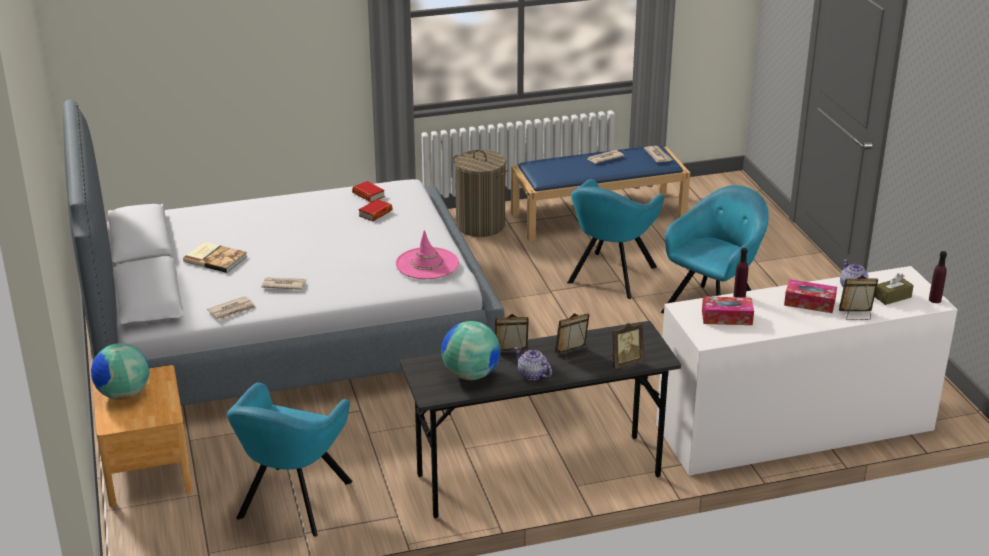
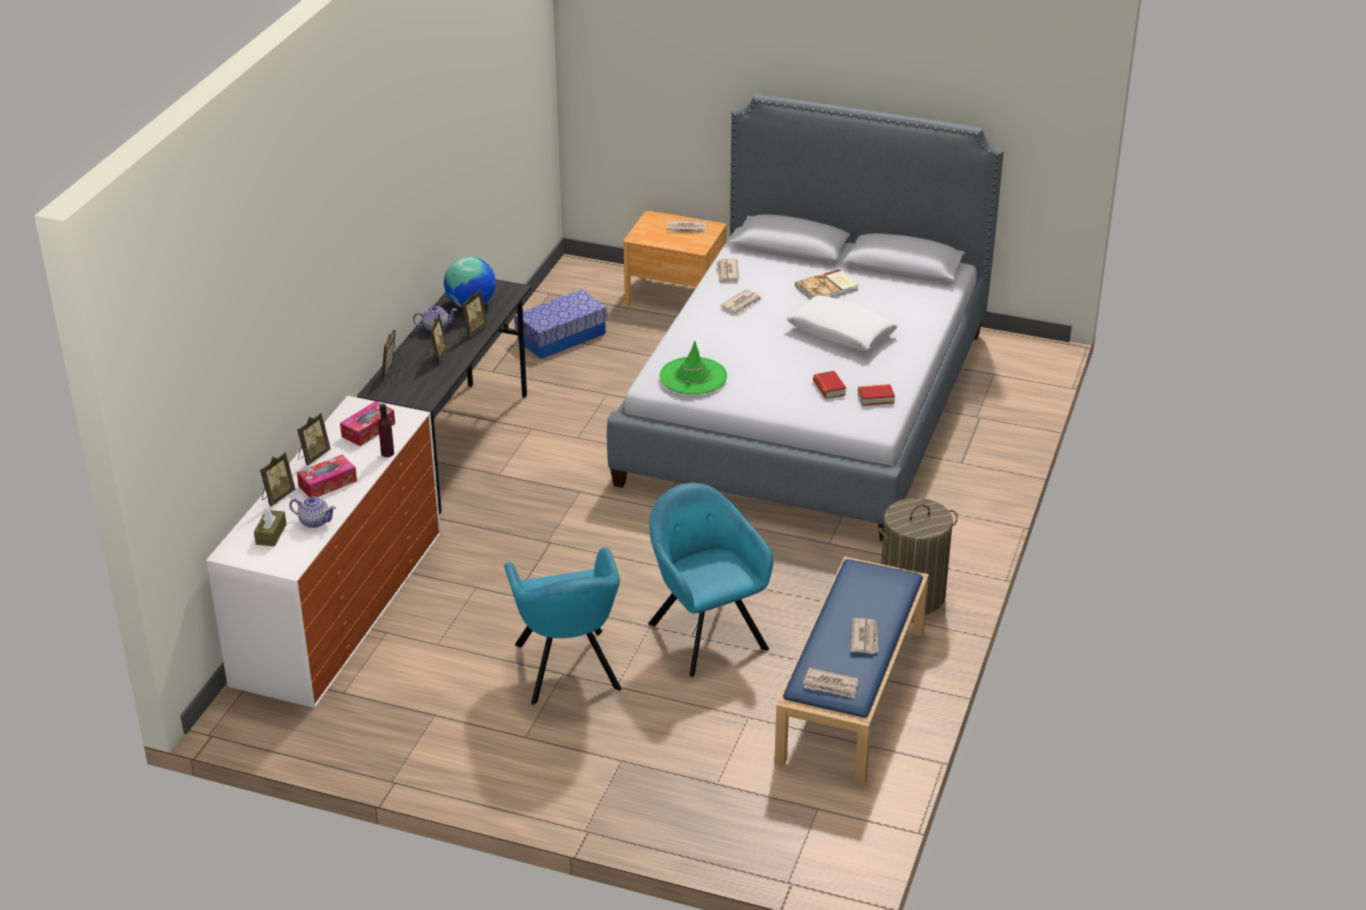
camera: 125 degrees right, 5 degrees up
(123, 394) = (686, 229): globe -> newspaper
(287, 232) = (841, 333): none -> white pillow
(292, 503) = (561, 337): turquoise armchair -> storage box
(427, 264) = (693, 376): pink hat -> green hat
(792, 325) = (313, 456): none -> picture frame
(935, 300) = (233, 555): purple bottle -> none

